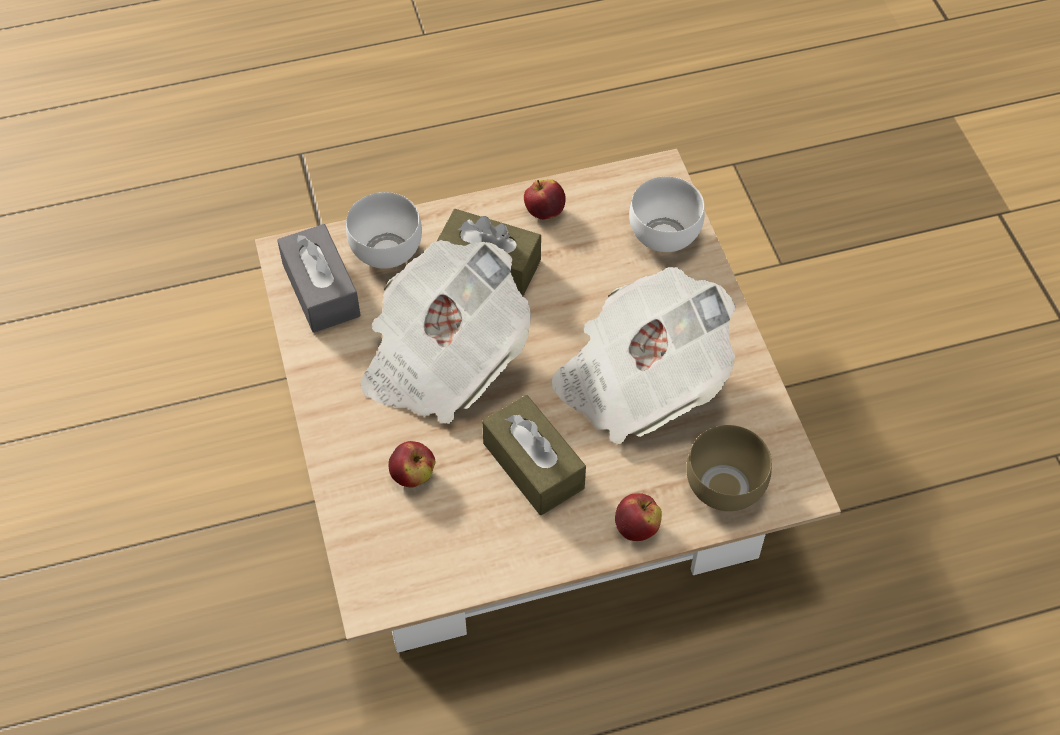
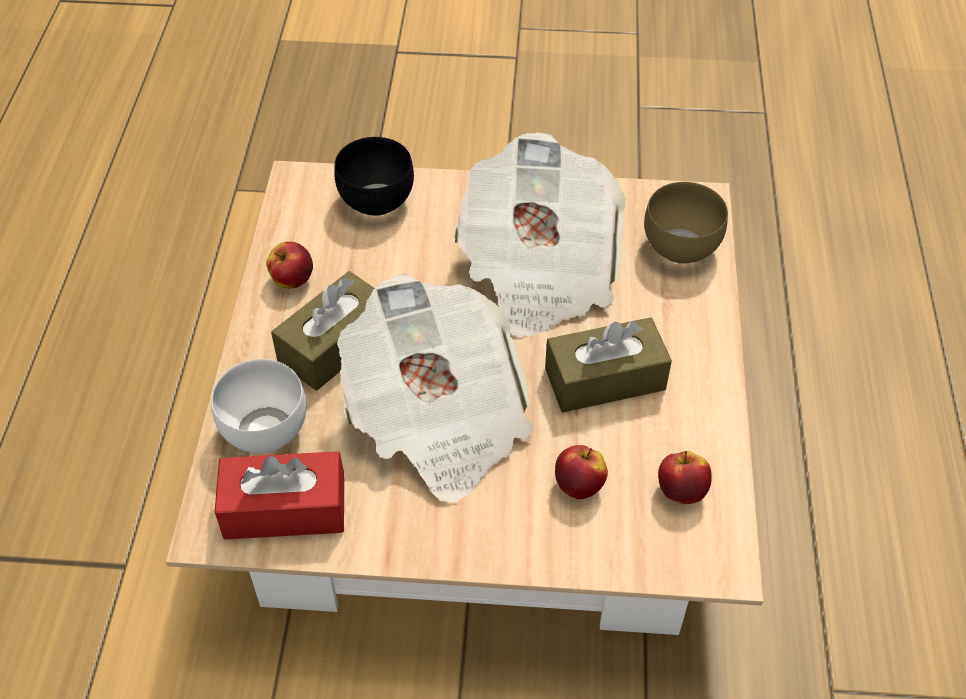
camera: 70 degrees left, 5 degrees down
(321, 290) = (285, 509): grey tissue box -> red tissue box
(636, 528) = (703, 321): apple -> apple (681, 491)
(662, 234) = (373, 202): white bowl -> black bowl

